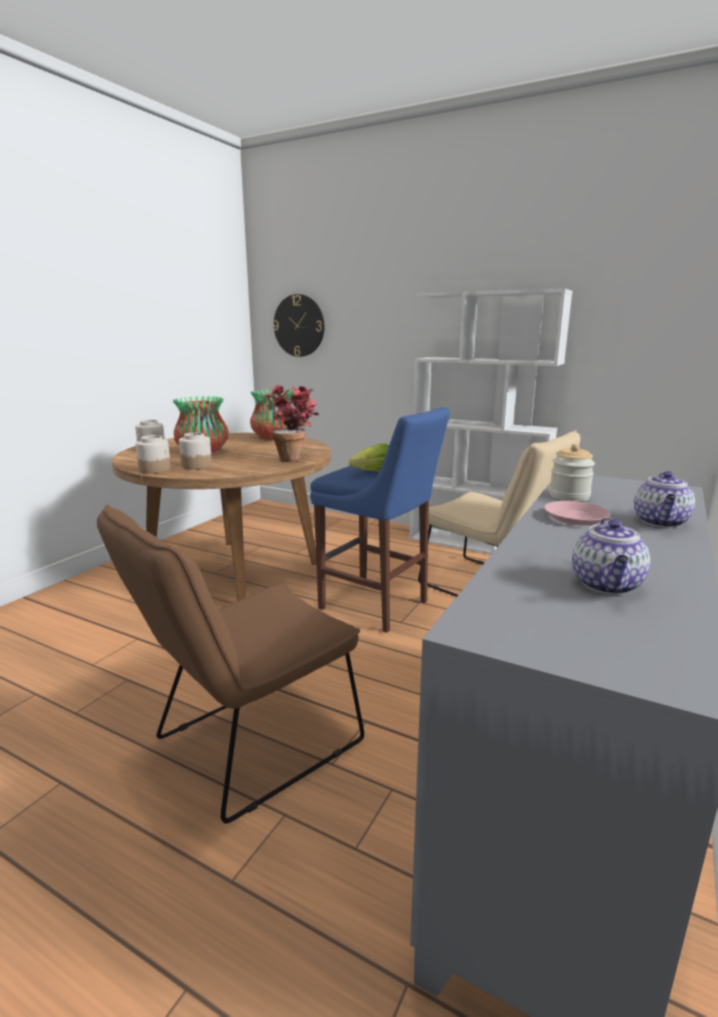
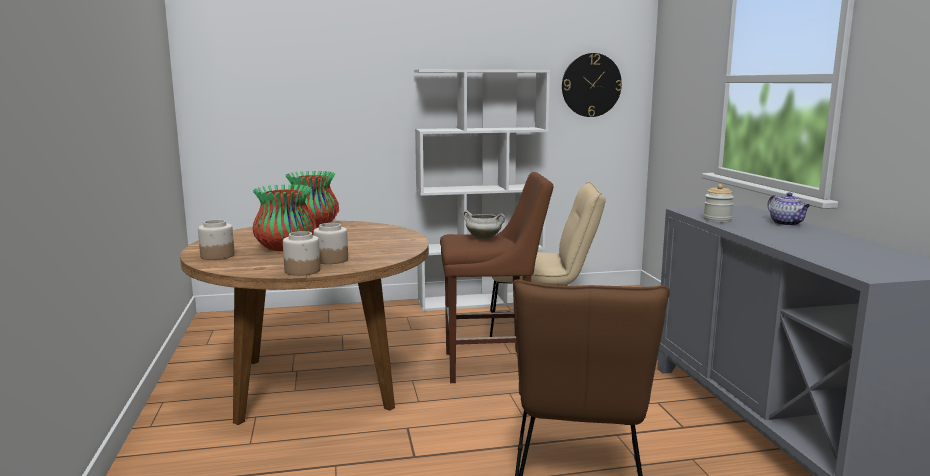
camera: 40 degrees left, 5 degrees down
(296, 459) = (400, 238): potted plant -> none
(299, 325) = (251, 99): wall clock -> wall clock (591, 85)
(373, 473) = (484, 238): lettuce -> white cooking pot
(378, 606) = (492, 366): blue stool -> brown stool
(574, 517) = (754, 229): pink plate -> none
(607, 585) = (852, 251): teapot -> none

